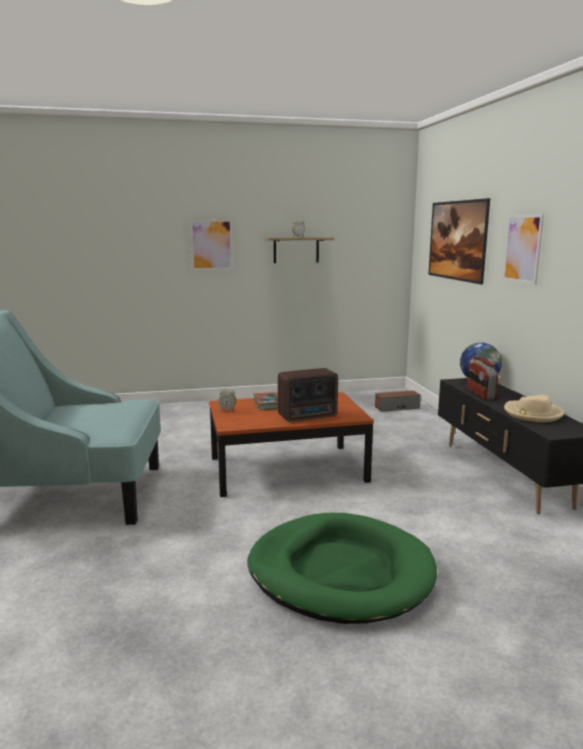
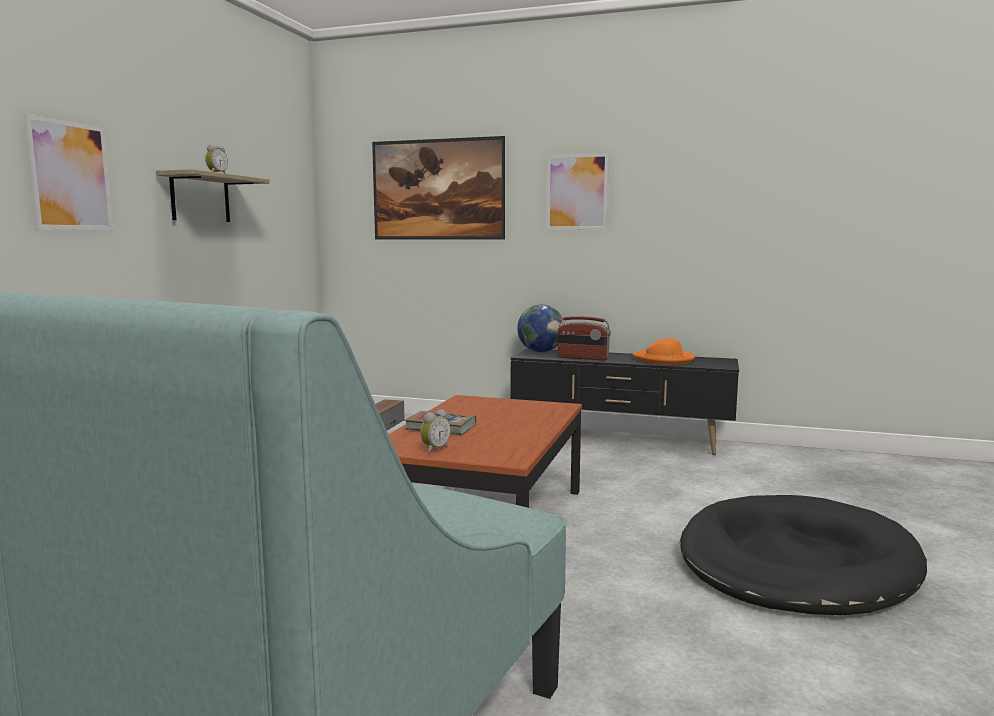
camera: 60 degrees left, 5 degrees down
(309, 416) = (531, 421): radio -> none
(340, 572) = (795, 563): green dog bed -> black dog bed
(532, 414) = (664, 360): beige hat -> orange hat

